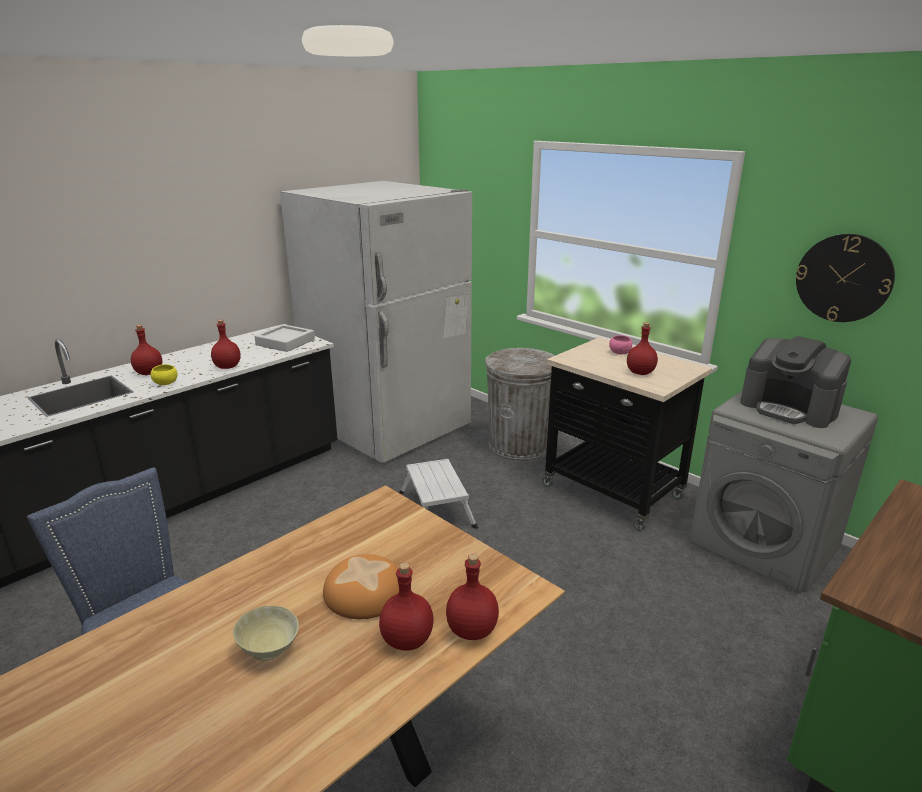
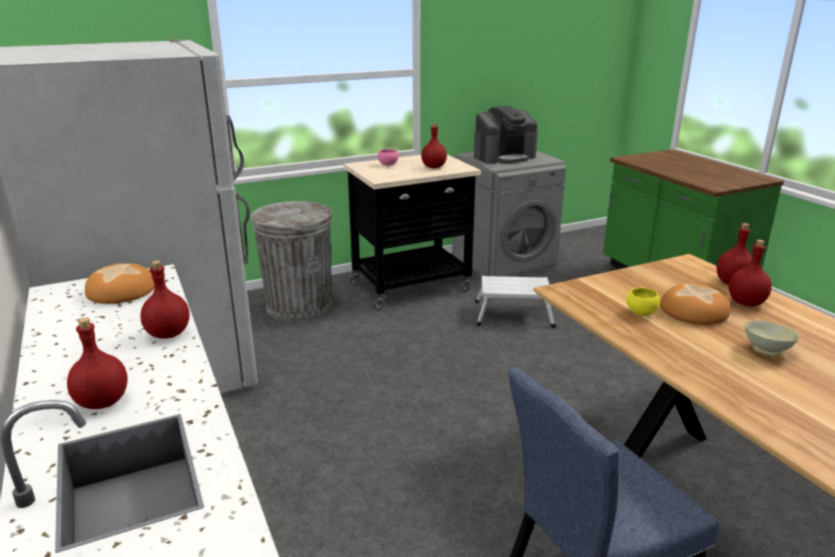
camera: 70 degrees left, 0 degrees up
(165, 383) = (178, 384): yellow bowl -> yellow bowl (641, 313)
(285, 342) = (122, 291): grey tray -> bread
(437, 510) = (373, 370): white step ladder -> white step ladder (514, 314)
(843, 278) = (493, 62): wall clock -> none

